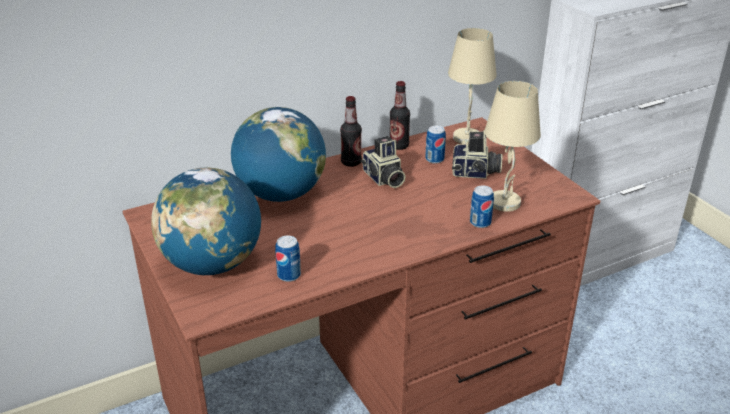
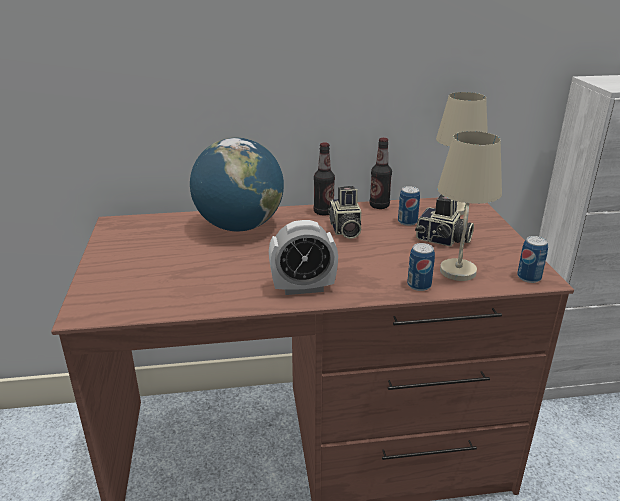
camera: 20 degrees right, 5 degrees down
(212, 264) = (131, 271): globe -> none
(289, 275) = (190, 295): can -> can (529, 277)
(385, 246) = (303, 288): none -> alarm clock

